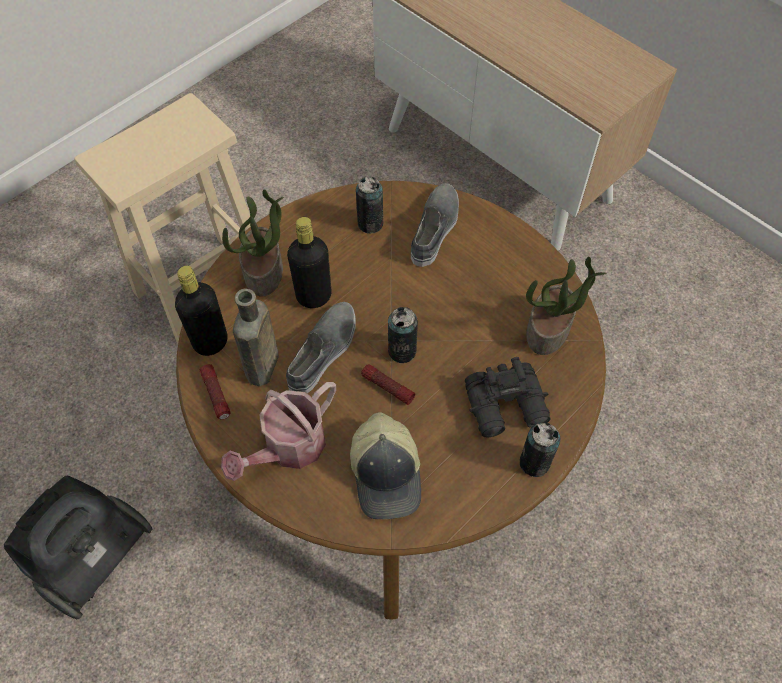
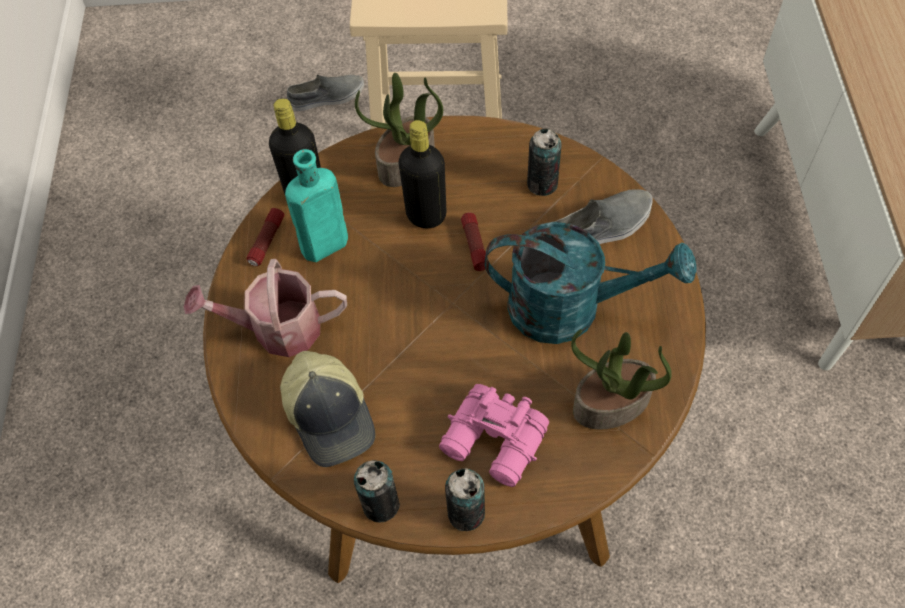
camera: 45 degrees right, 0 degrees up
(92, 558) = (162, 330): vacuum cleaner -> none
(261, 369) = (321, 247): brown bottle -> turquoise bottle
(323, 351) = (385, 269): grey shoe -> grey shoe (327, 97)
(387, 387) = (407, 342): flashlight -> flashlight (474, 245)
(387, 474) = (331, 415): cap -> cap turned 60 degrees counterclockwise
(402, 351) = (452, 319): can -> can (380, 505)
(467, 289) = (571, 308): none -> turquoise watering can
(507, 407) = (494, 443): black binoculars -> pink binoculars

